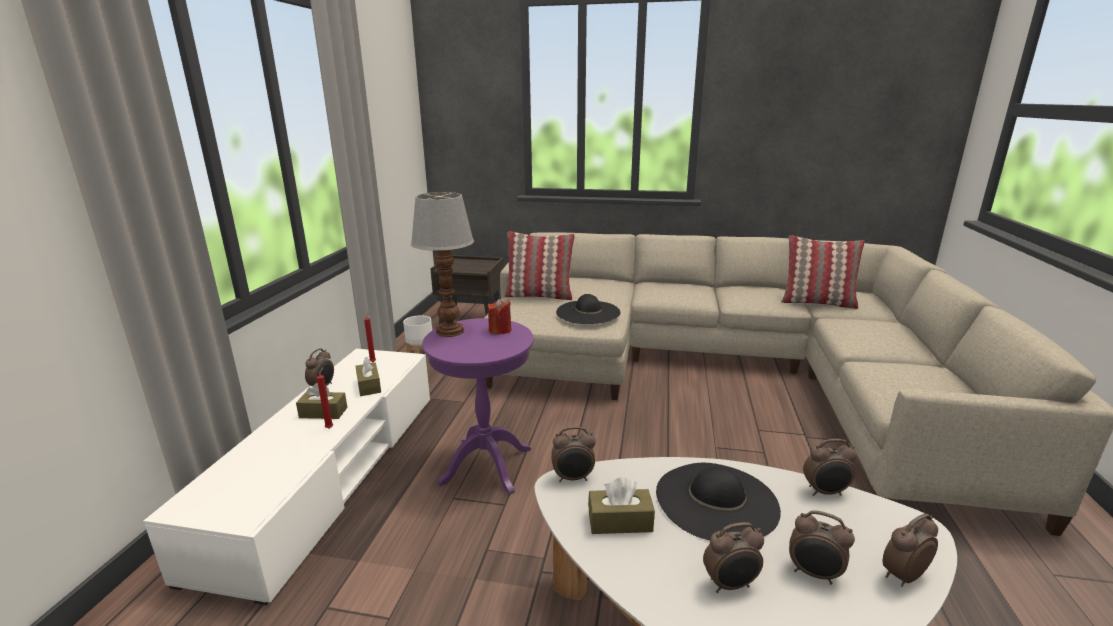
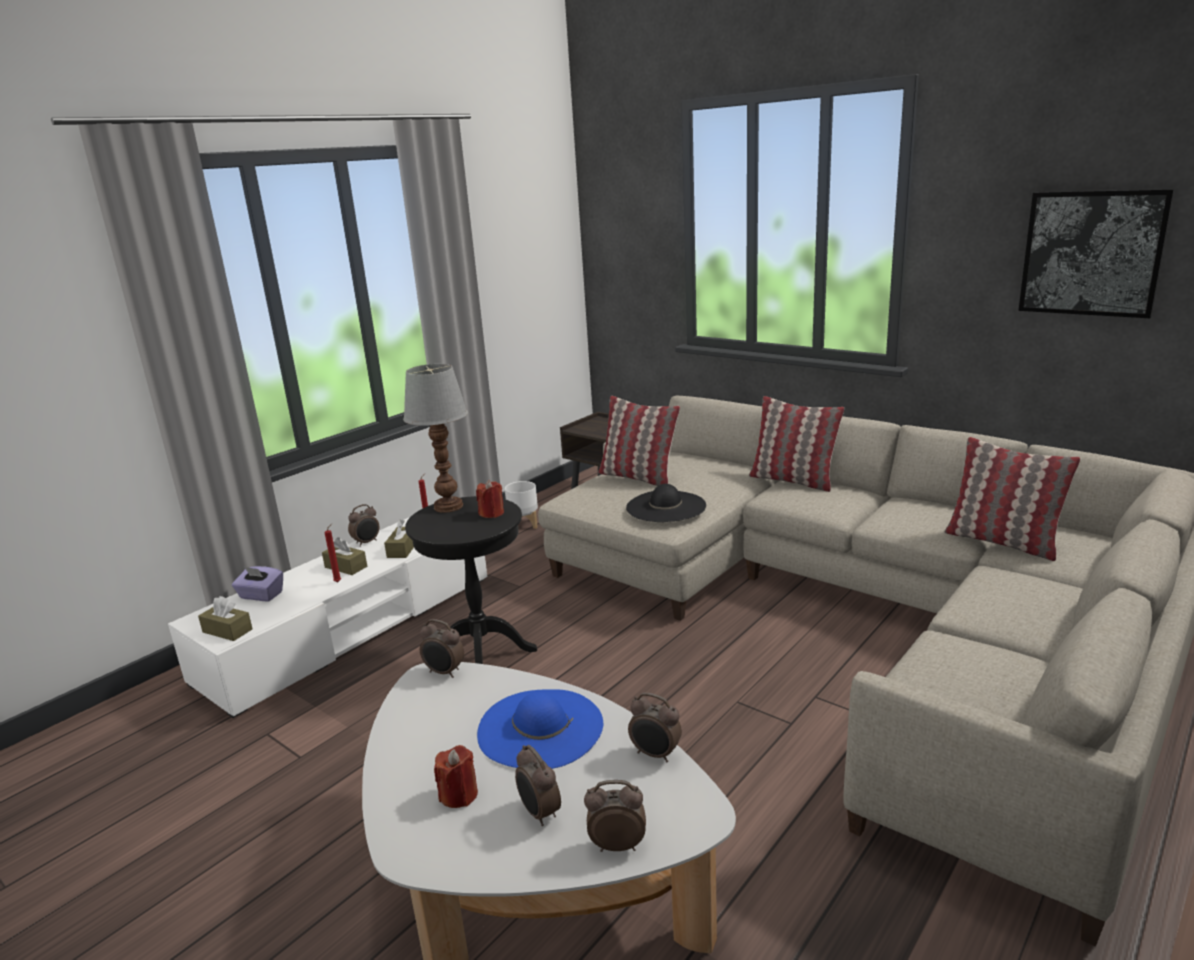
camera: 30 degrees right, 0 degrees up
(248, 461) = (261, 595): none -> purple tissue box
(486, 465) = (482, 655): purple side table -> black side table
(620, 521) = (437, 718): brown tissue box -> brown tissue box (227, 631)
(649, 284) = (793, 480): none -> pillow
(716, 500) = (540, 728): black hat -> blue hat
(730, 585) = (459, 795): alarm clock -> red candle
(823, 116) = (1092, 253): none -> picture

